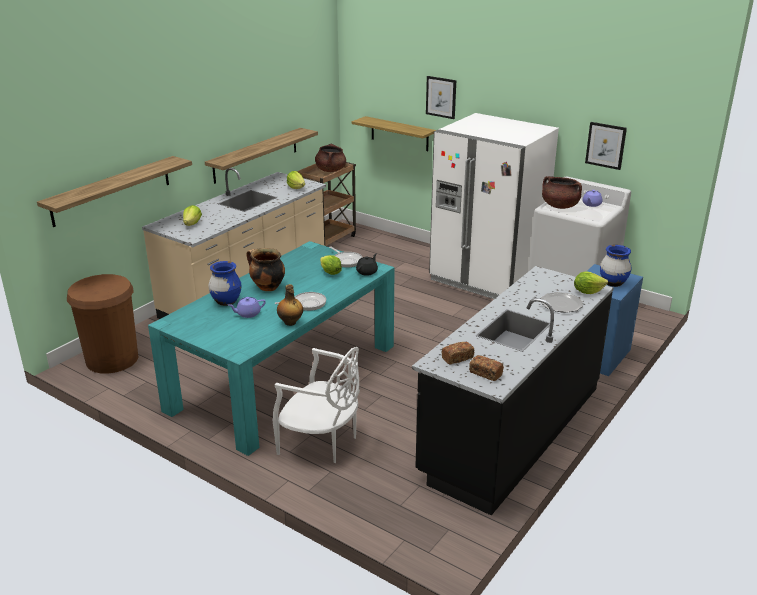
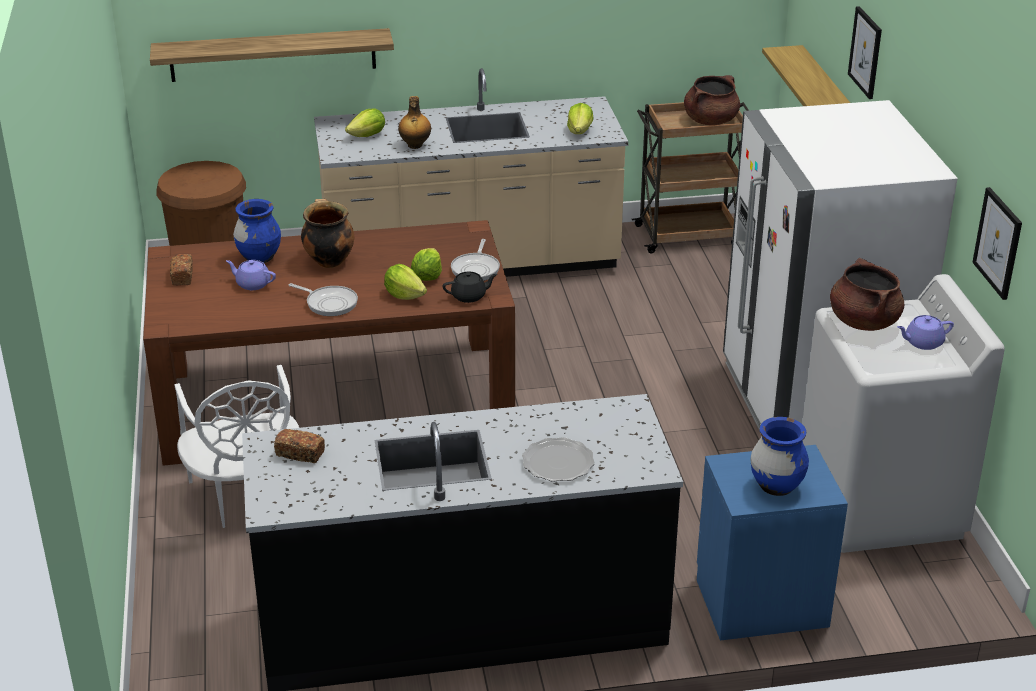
camera: 45 degrees right, 5 degrees up
(256, 155) = (564, 60): shelf -> none
(285, 377) = (335, 398): turquoise dining table -> brown dining table
(290, 323) = (271, 318): bottle -> bottle (415, 145)
(485, 373) = (290, 489): bread -> bread (182, 276)
(587, 291) = (631, 467): lettuce -> lettuce (404, 295)

